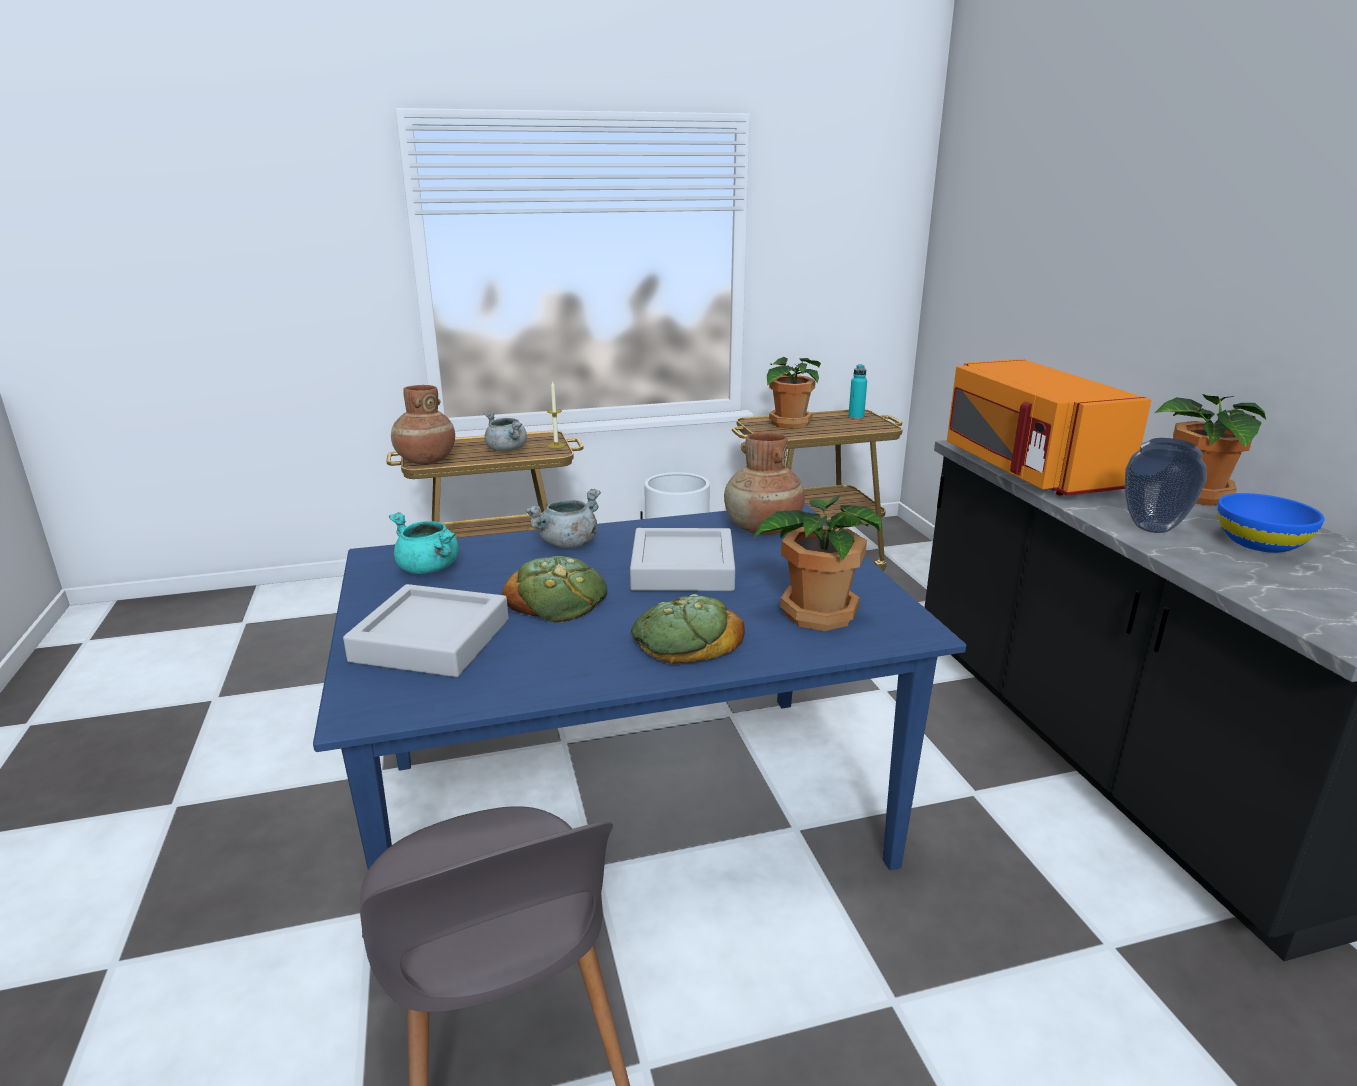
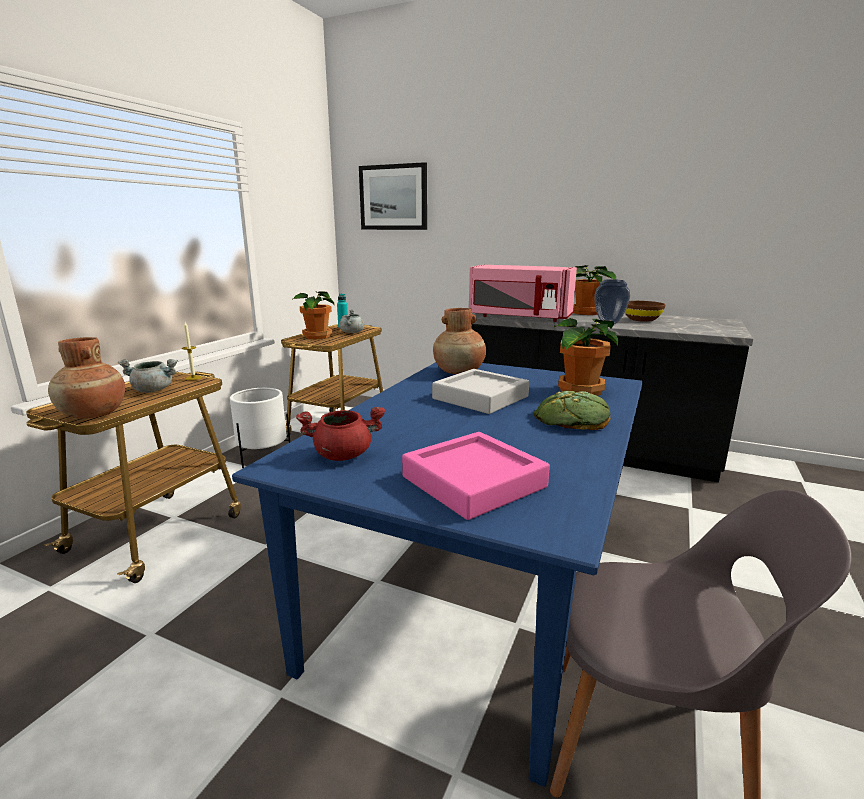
camera: 50 degrees left, 5 degrees down
(429, 569) = (343, 455): turquoise cooking pot -> red cooking pot
(431, 640) = (473, 482): grey tray -> pink tray
(557, 597) = (466, 432): bread -> none
(568, 544) = (388, 410): grey cooking pot -> grey cooking pot (352, 332)
(996, 212) = (393, 197): none -> picture
(1026, 469) = (519, 317): orange microwave -> pink microwave
(1260, 543) = (641, 319): blue bowl -> brown bowl

